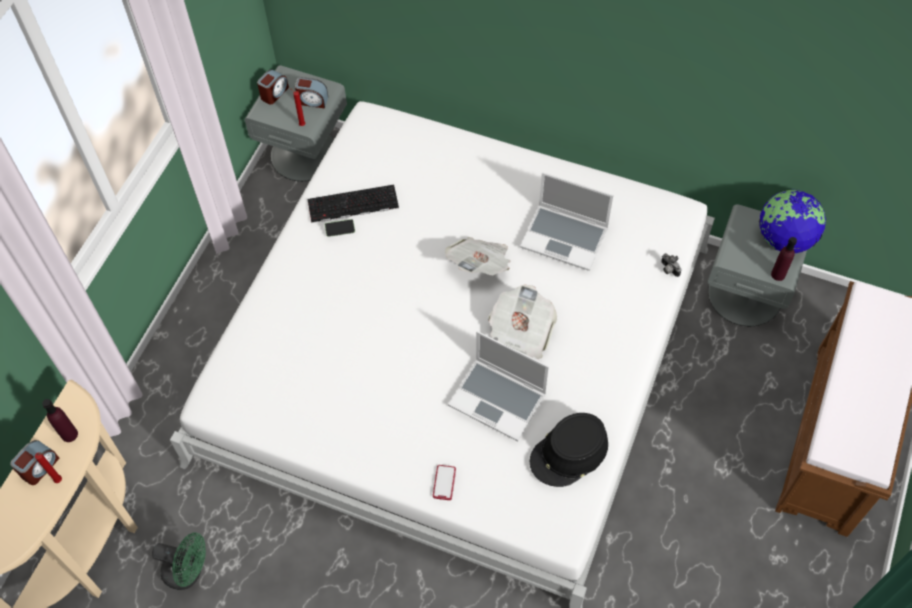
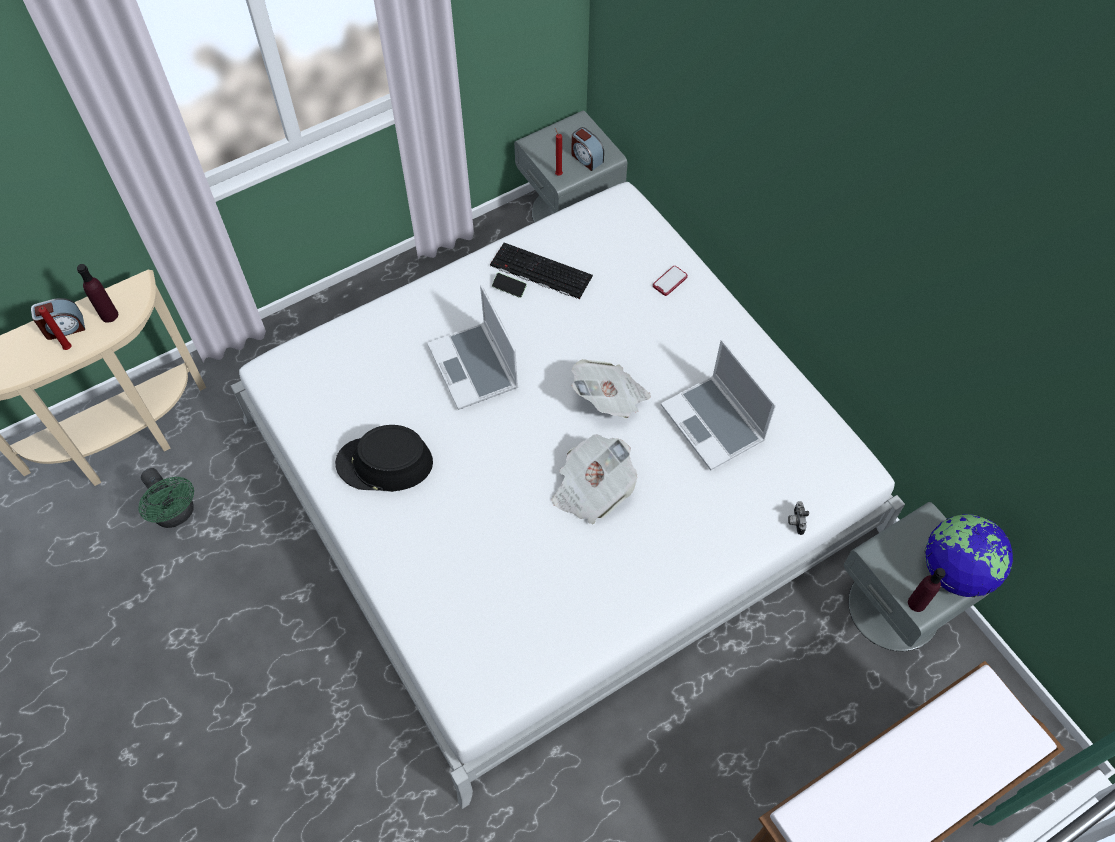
camera: 35 degrees right, 0 degrees up
(274, 93) = (558, 132): alarm clock -> none
(444, 483) = (405, 580): phone -> phone (670, 281)
(499, 400) = (520, 537): laptop -> laptop (475, 367)
(569, 453) = (543, 634): black hat -> black hat (384, 464)

